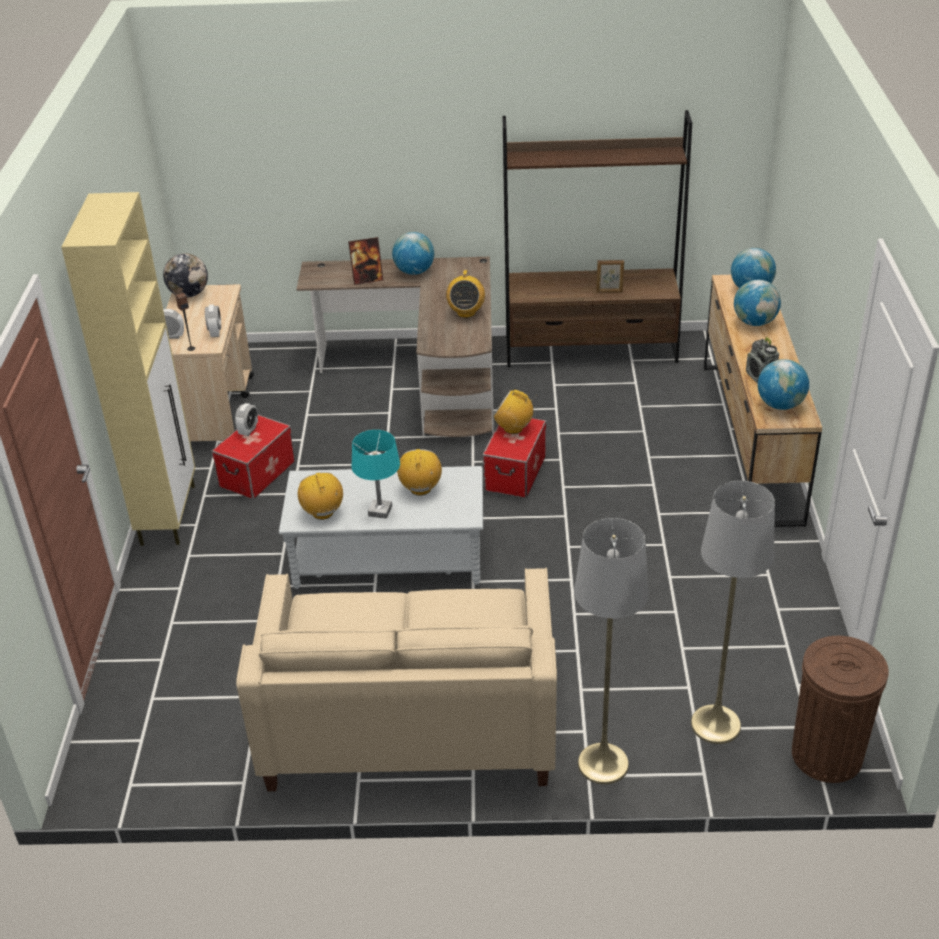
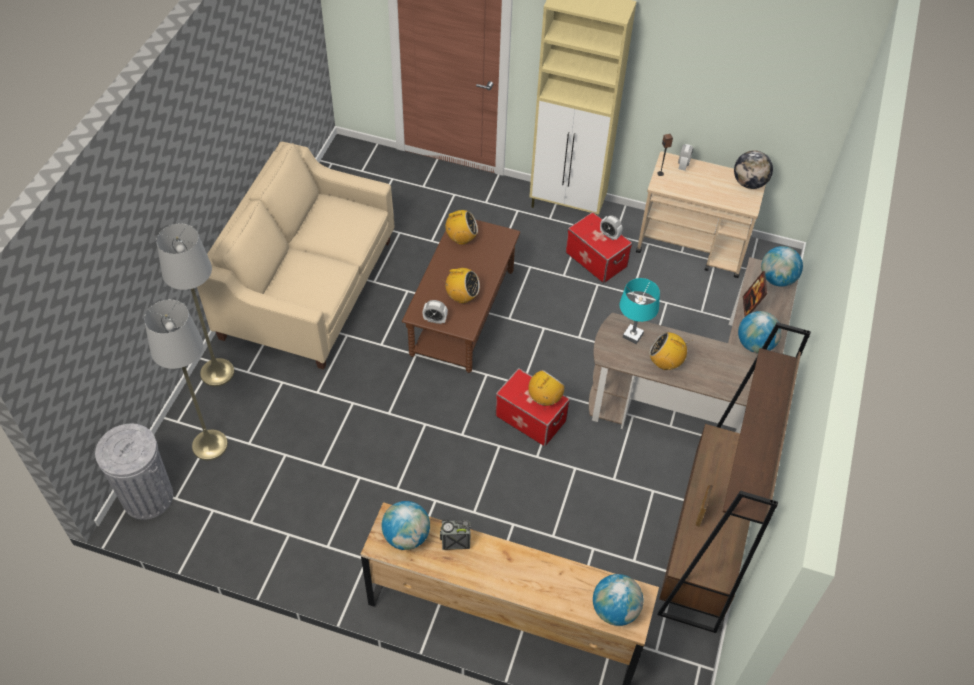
camera: 105 degrees right, 15 degrees up
(215, 332) = (679, 190): alarm clock -> alarm clock (435, 320)
(380, 511) = (447, 268): turquoise table lamp -> turquoise table lamp (632, 335)
(388, 559) = (463, 312): grey coffee table -> brown coffee table
(754, 322) = (549, 582): globe -> globe (777, 279)
(827, 755) = (147, 497): brown trash can -> grey trash can

